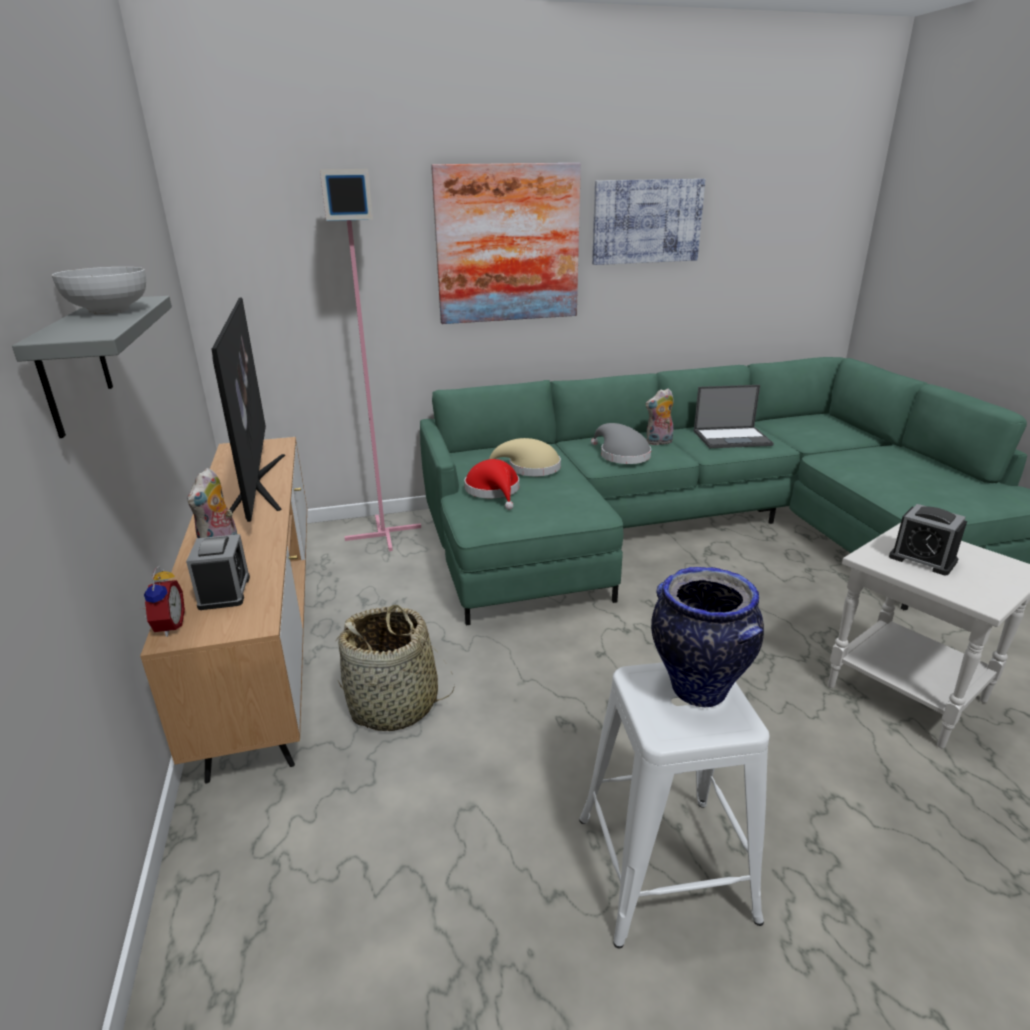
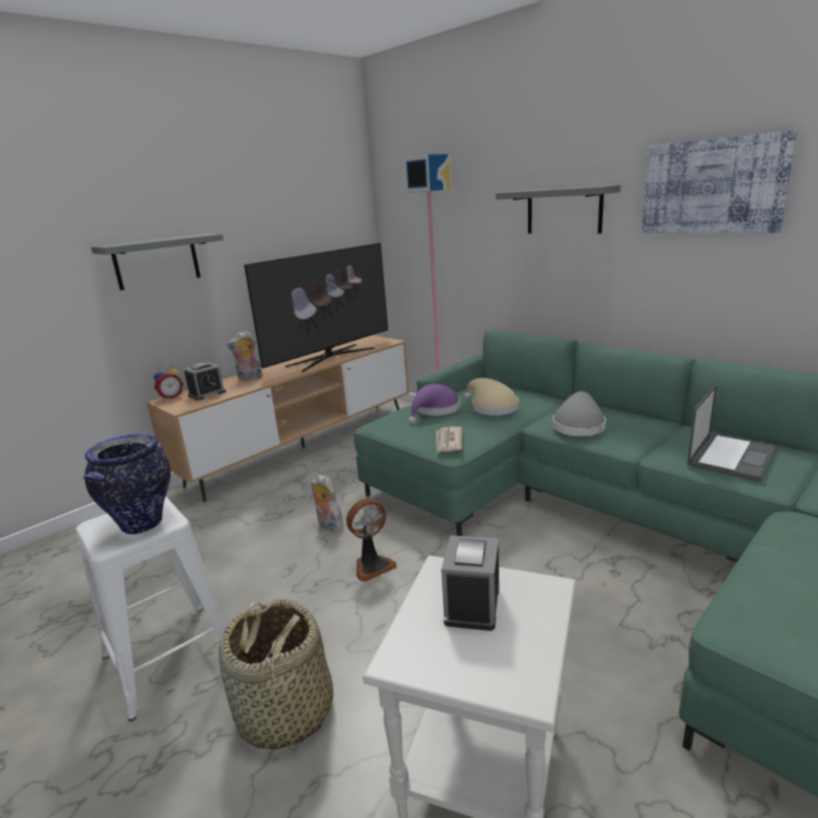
camera: 60 degrees right, 5 degrees down
(108, 311) = (170, 238): bowl -> none
(394, 705) = (268, 506): basket -> basket (285, 713)
(494, 491) = (435, 410): red hat -> purple hat
(508, 244) = (564, 211): picture -> grey shelf
(581, 507) = (448, 442): none -> newspaper
(612, 663) = (372, 566): none -> fan
(659, 442) = (643, 430): plush toy -> plush toy (328, 526)
(732, 438) = (731, 456): laptop -> laptop turned 105 degrees counterclockwise

